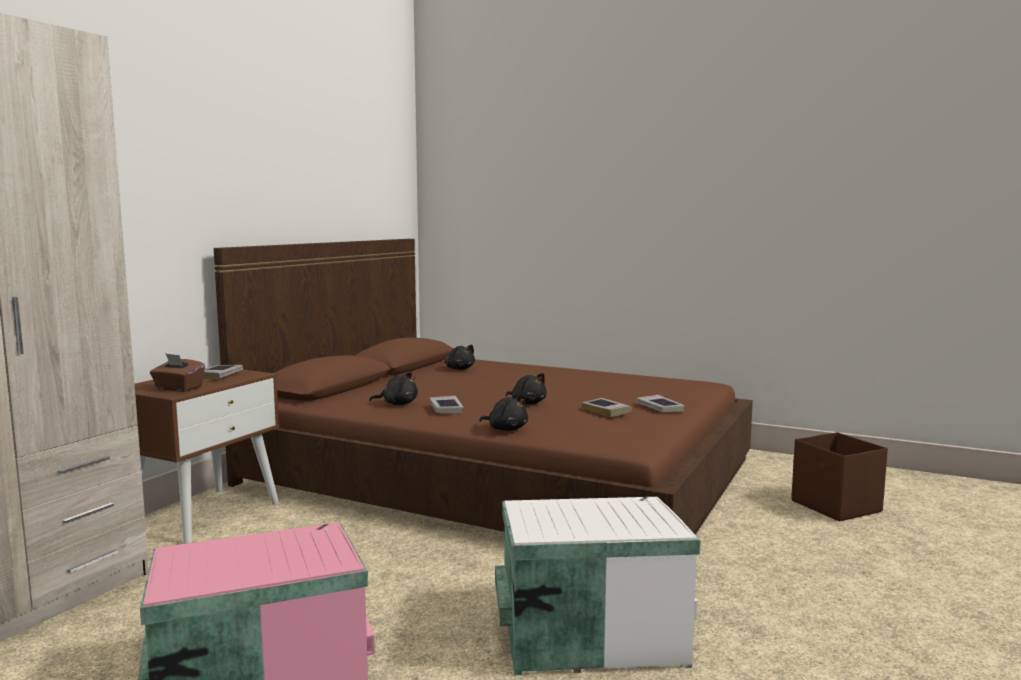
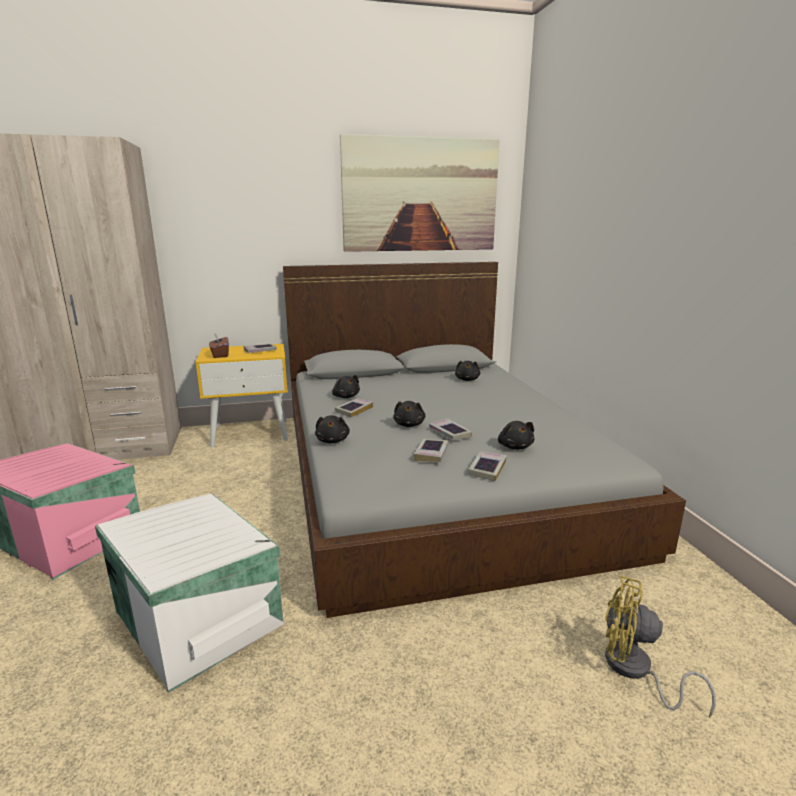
camera: 50 degrees right, 10 degrees up
(205, 514) = (251, 433): brown nightstand -> yellow nightstand
(341, 158) = (420, 195): none -> picture
(501, 471) = (434, 472): brown bed -> grey bed
(573, 399) = (449, 433): none -> book
(633, 394) = (514, 446): none -> black plush toy
(836, 507) = (635, 670): brown storage box -> yellow fan

